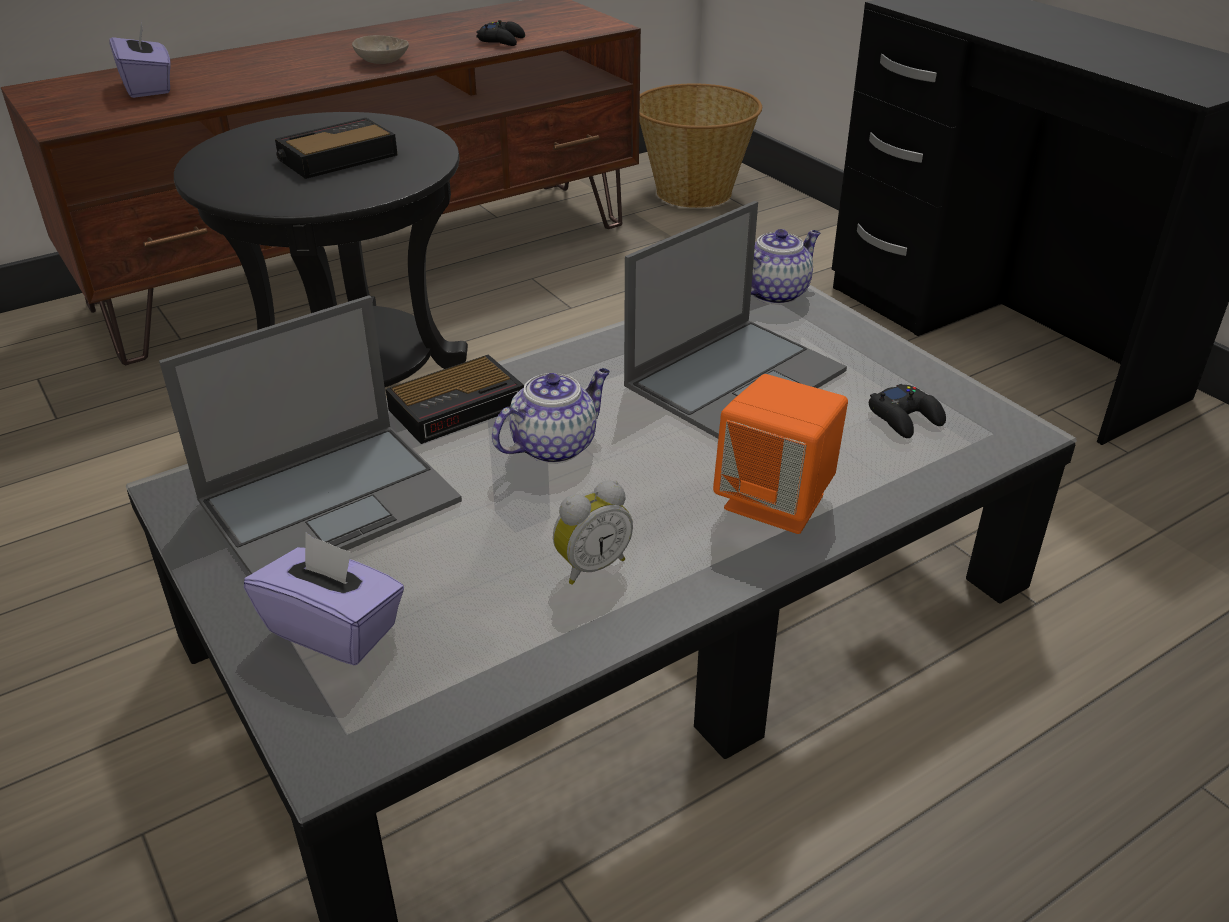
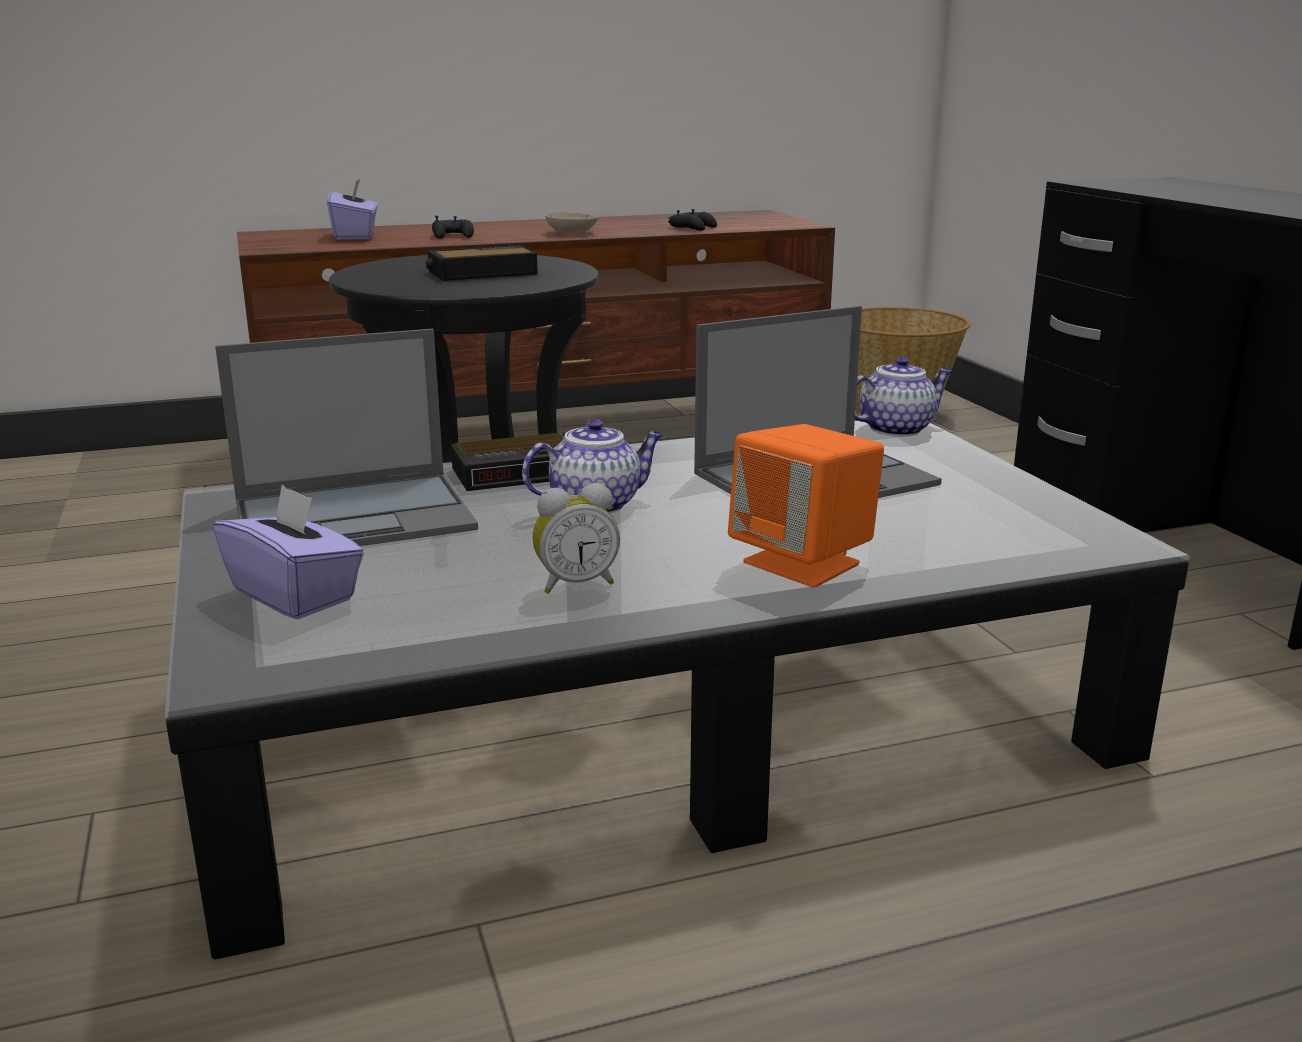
camera: 15 degrees right, 15 degrees down
(905, 418) = (989, 522): black game controller -> black game controller (453, 235)

